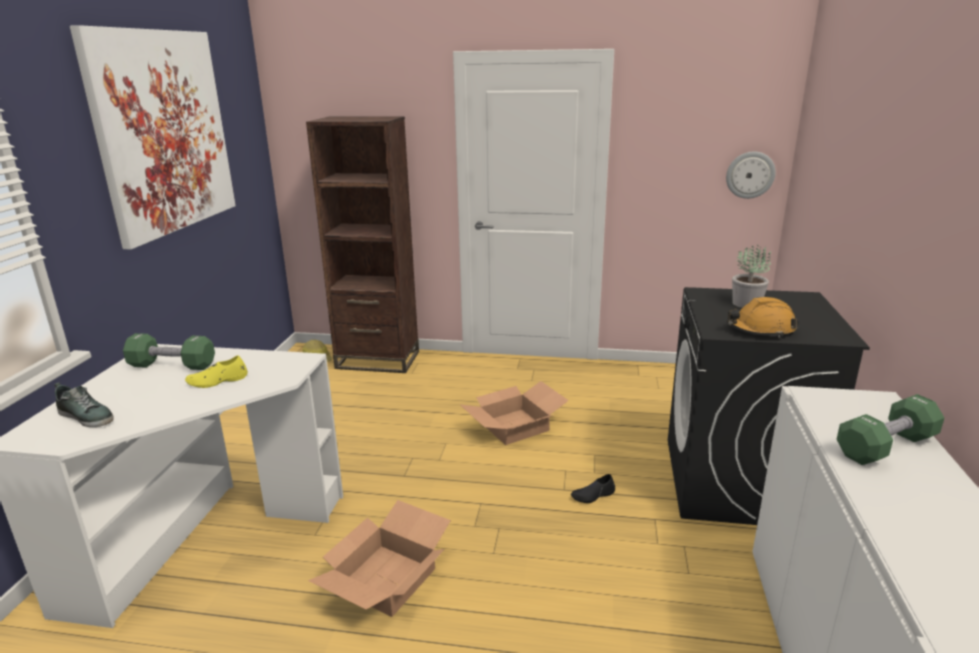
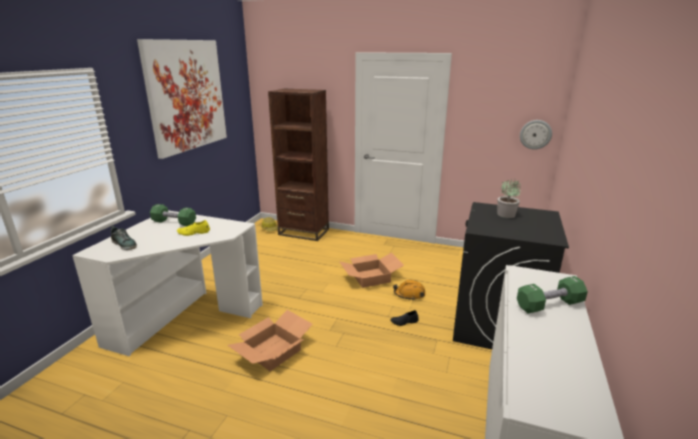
camera: 10 degrees right, 0 degrees up
(760, 329) = (505, 230): orange hard hat -> orange hard hat (409, 294)

